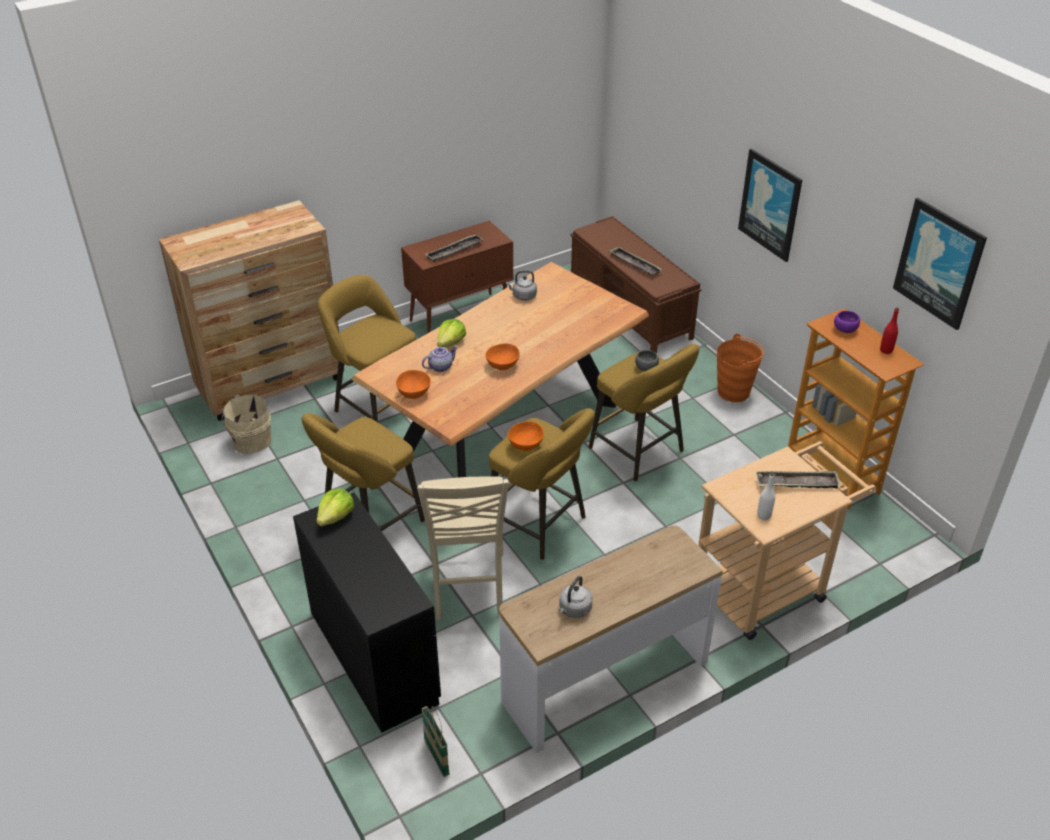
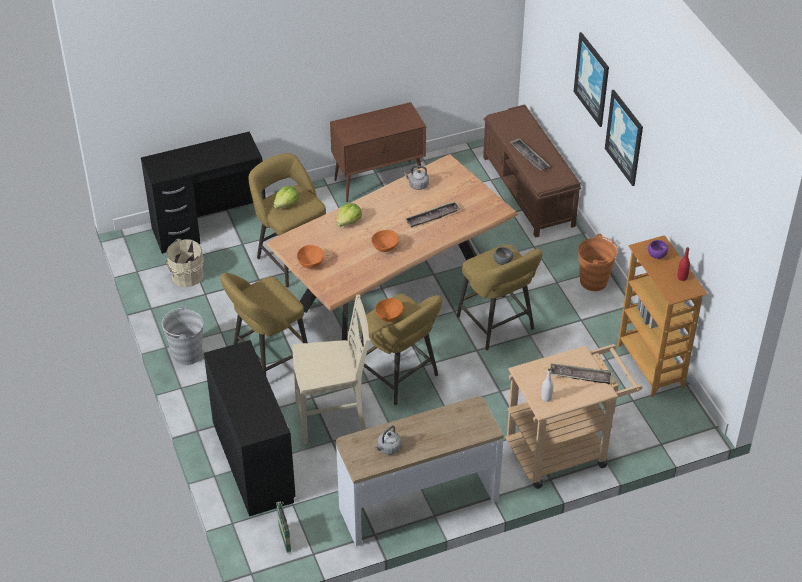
camera: 10 degrees right, 5 degrees up
(264, 532) = (187, 354): none -> grey bucket
(271, 384) = (209, 227): brown dresser -> black desk
(336, 517) = (234, 357): lettuce -> lettuce (286, 204)
(440, 366) = (336, 242): teapot -> none
(454, 251) = (374, 130): tray -> tray (432, 217)
(467, 587) = (333, 419): beige chair -> beige chair turned 105 degrees counterclockwise
(939, 263) = (716, 220): picture -> picture (592, 79)

